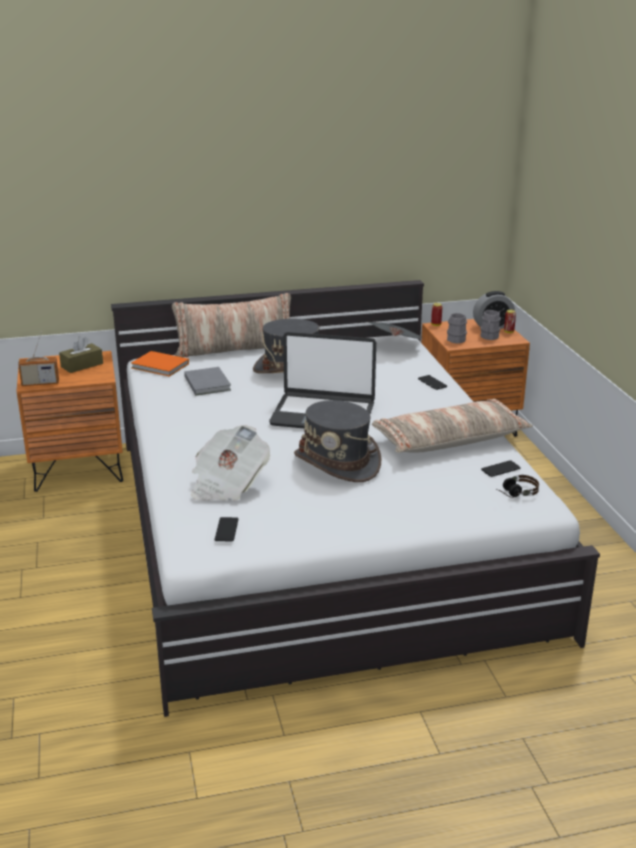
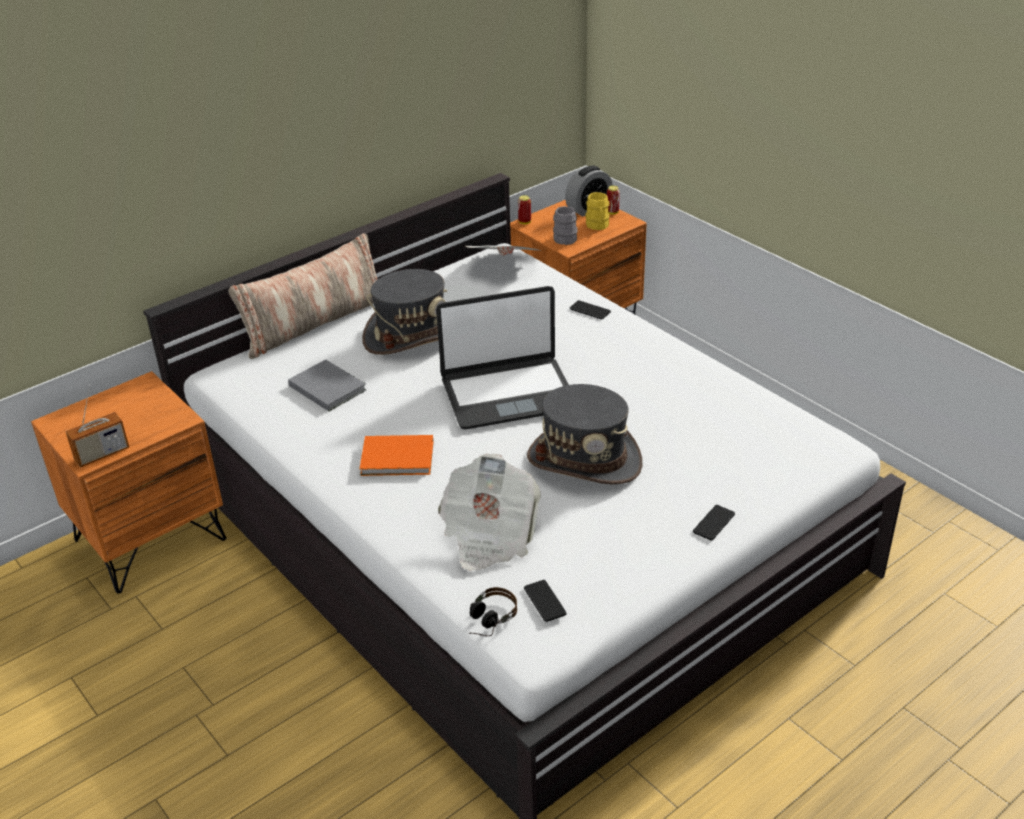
camera: 25 degrees left, 10 degrees up
(82, 365) = (134, 407): brown tissue box -> none
(161, 366) = (243, 378): orange book -> orange book (399, 459)
(449, 440) = (674, 388): pillow -> none
(489, 337) = (598, 226): grey mug -> yellow mug
(500, 469) = (758, 411): phone -> phone (713, 523)
(513, 494) = (797, 441): headphones -> headphones (487, 622)

